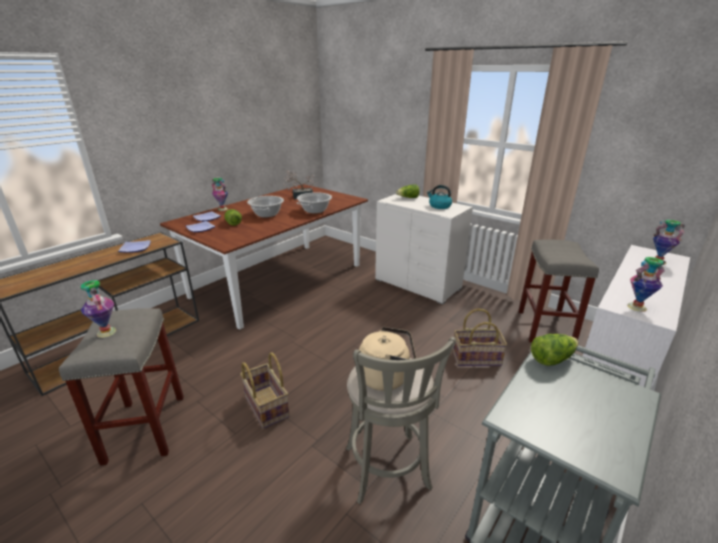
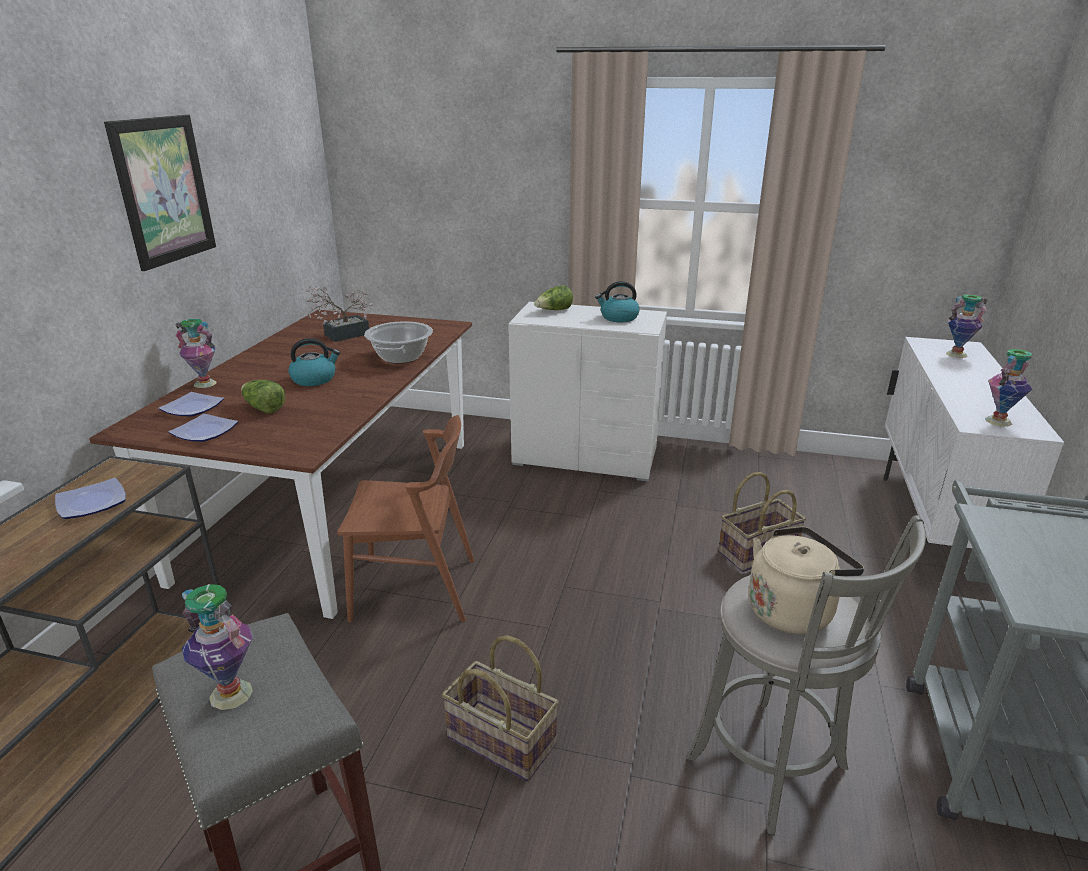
camera: 25 degrees left, 0 degrees up
(216, 117) = (164, 191): none -> picture
(267, 214) = (314, 379): cooking pot -> kettle
(283, 326) = (415, 589): none -> brown chair
(545, 328) = (810, 482): grey stool -> none
(551, 358) = (995, 514): lettuce -> none

